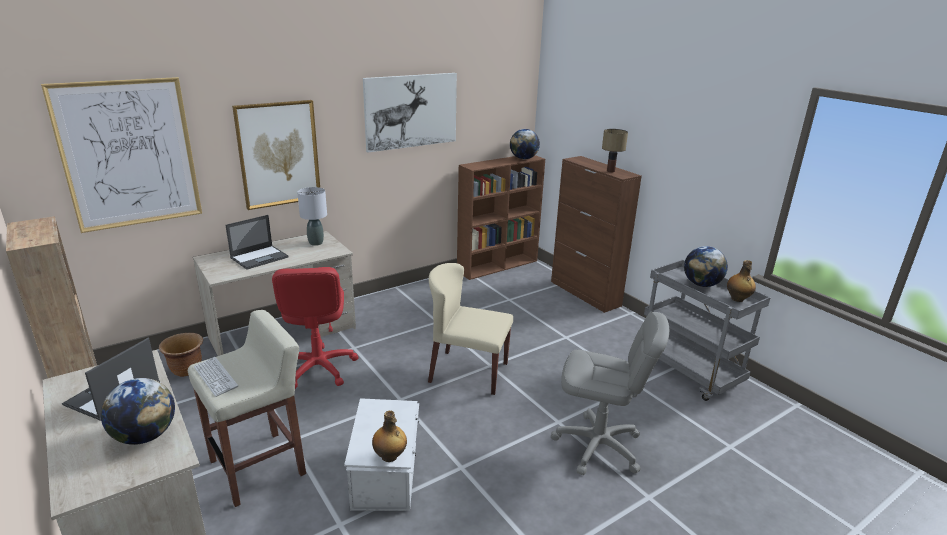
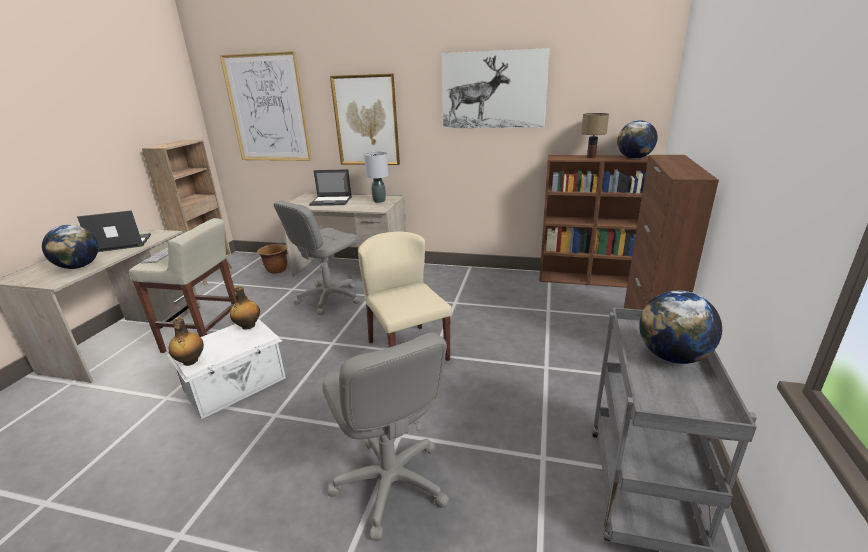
camera: 50 degrees right, 0 degrees up
(318, 368) = (329, 298): red office chair -> grey office chair
(610, 171) = (679, 170): table lamp -> table lamp (590, 157)
(737, 299) = (697, 402): bottle -> bottle (248, 326)

